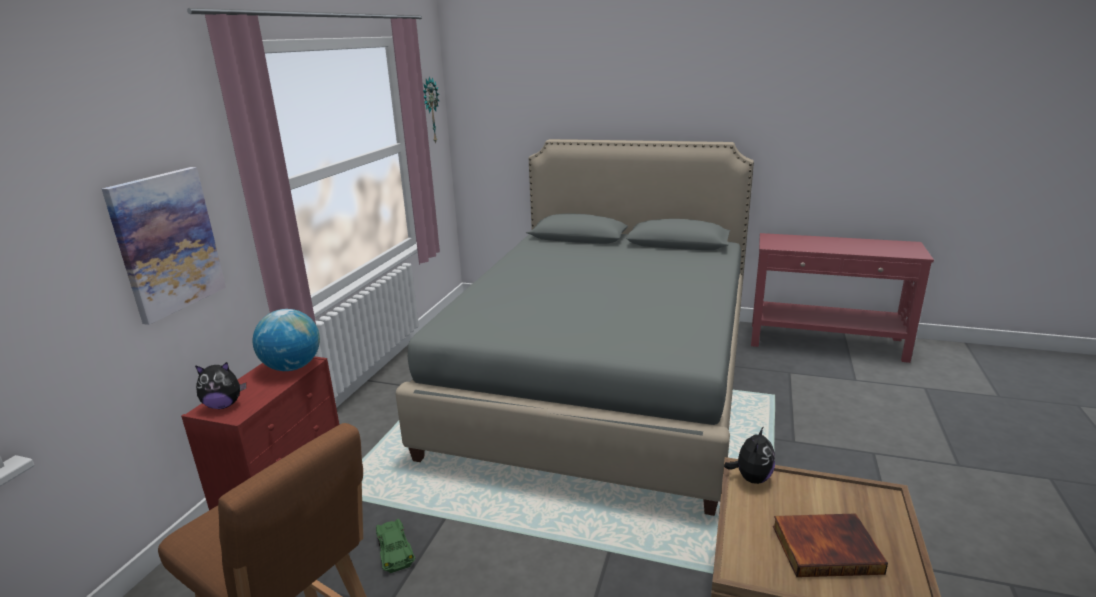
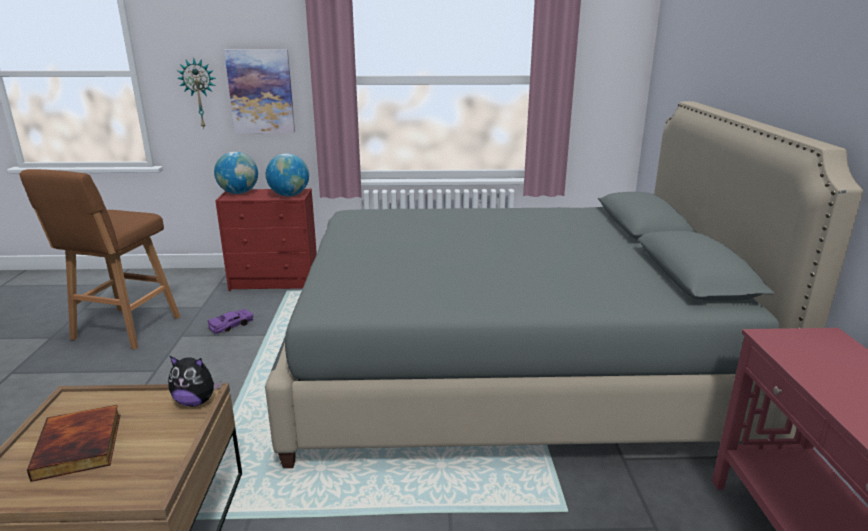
camera: 70 degrees right, 0 degrees up
(224, 405) = (239, 193): plush toy -> globe
(395, 550) = (232, 325): green toy car -> purple toy car
(430, 110) = (611, 51): wall clock -> wall clock (199, 93)

